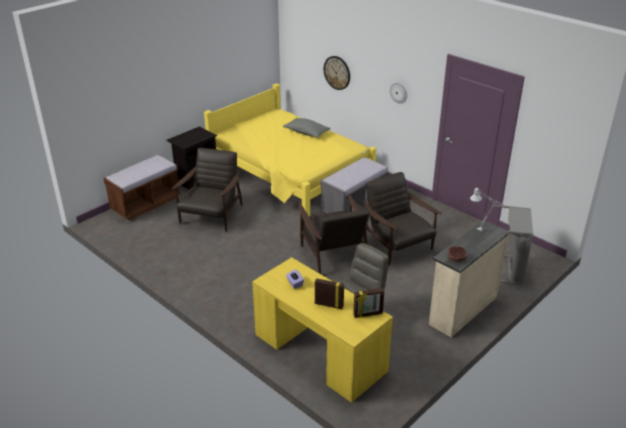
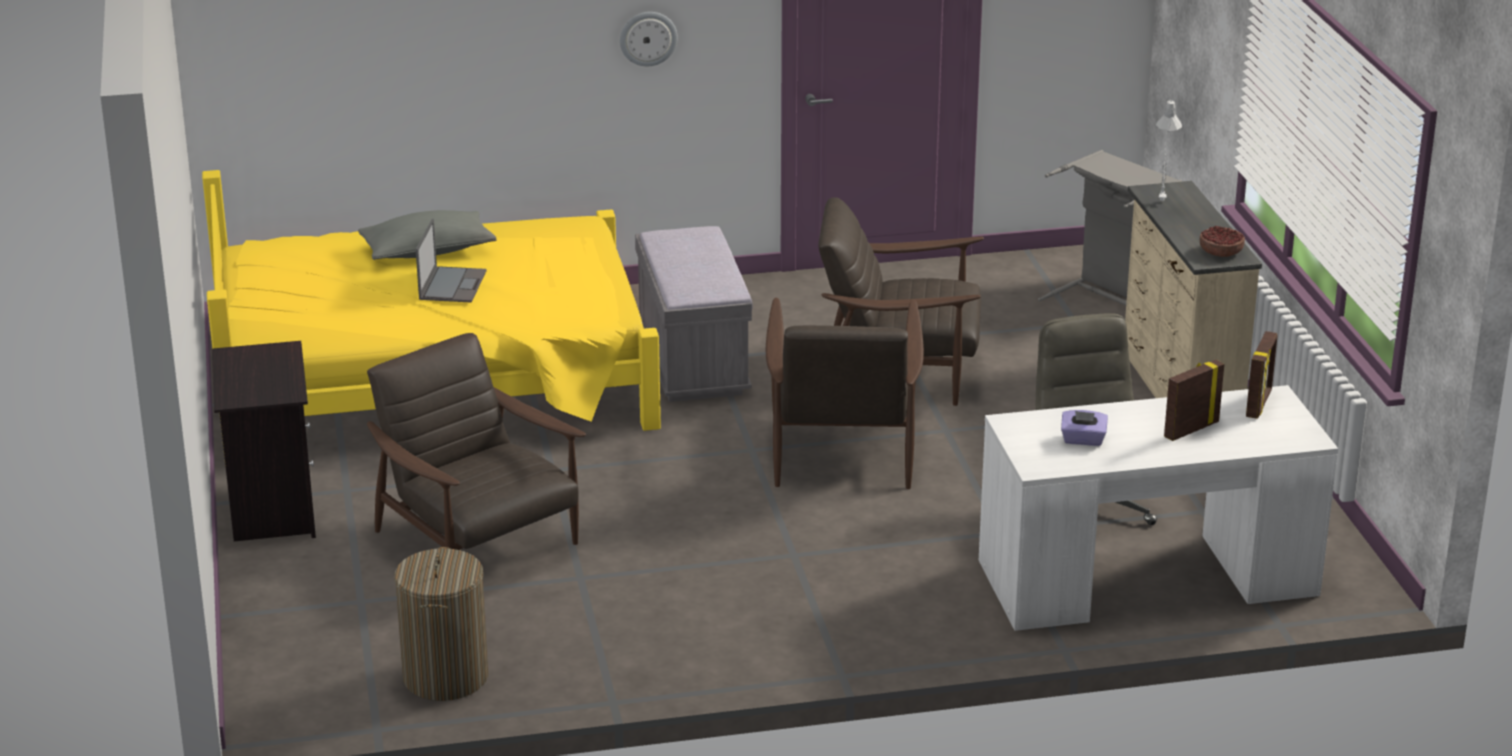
camera: 55 degrees left, 5 degrees down
(137, 240) = (445, 677): none -> laundry basket
(145, 204) = (281, 616): brown bench -> none
(290, 143) = (452, 284): none -> laptop
(320, 352) = (1146, 577): yellow desk -> white desk
(333, 254) = (842, 448): brown armchair -> brown armchair turned 75 degrees clockwise
(337, 72) = (427, 59): wall clock -> none

